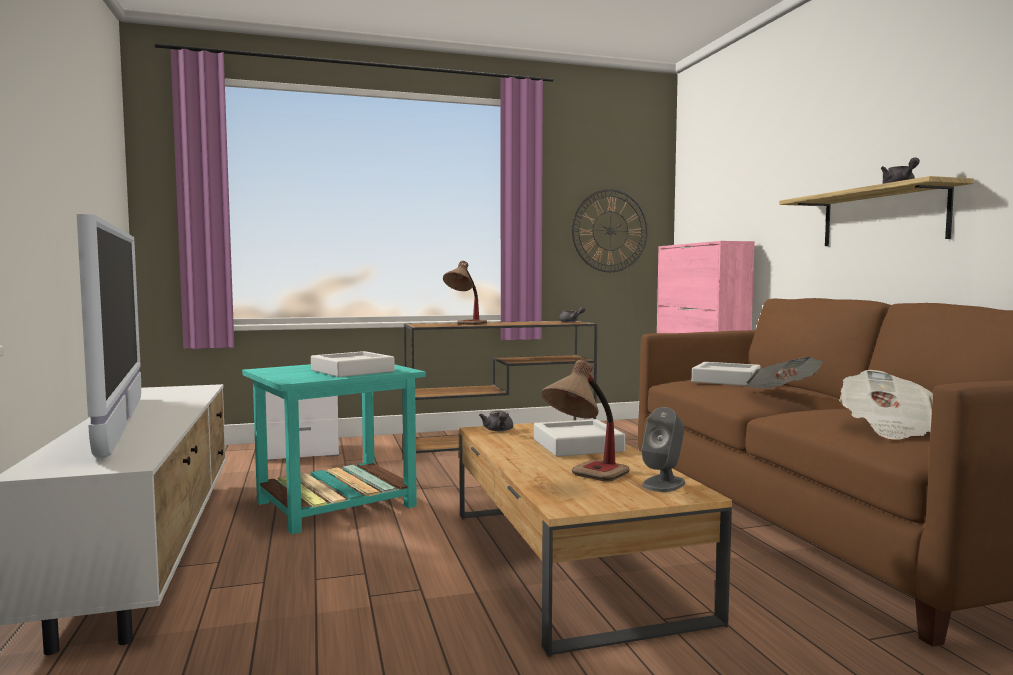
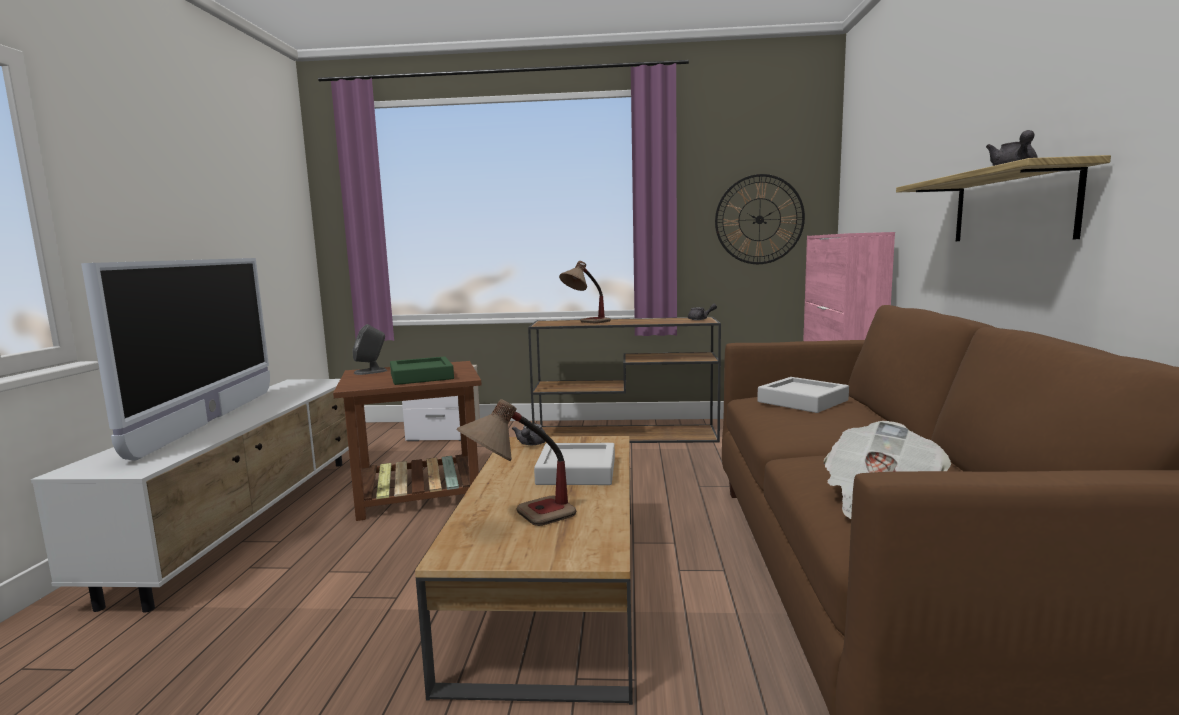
camera: 20 degrees right, 5 degrees up
(338, 503) = (420, 493): turquoise side table -> brown side table
(352, 371) = (421, 376): grey tray -> green tray
(664, 484) = (588, 537): grey speaker -> grey speaker (371, 371)
(781, 394) = (833, 428): newspaper -> none

